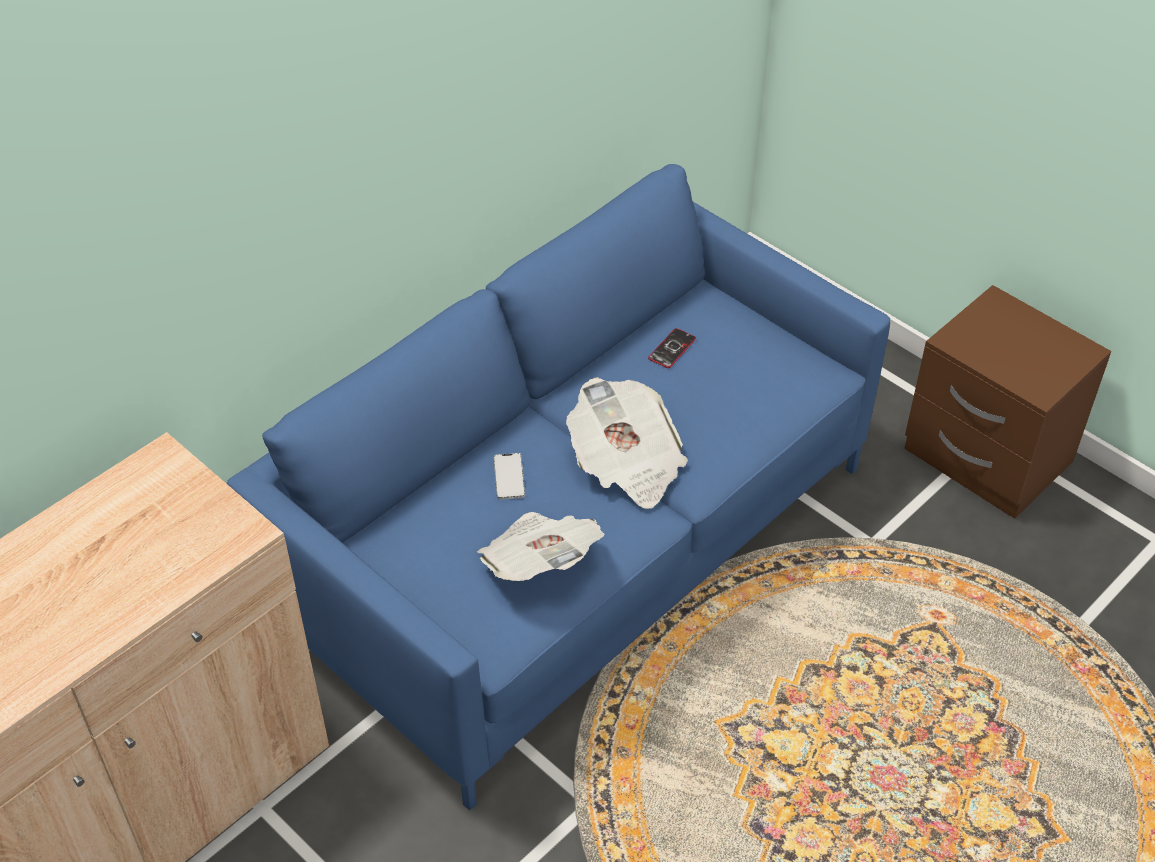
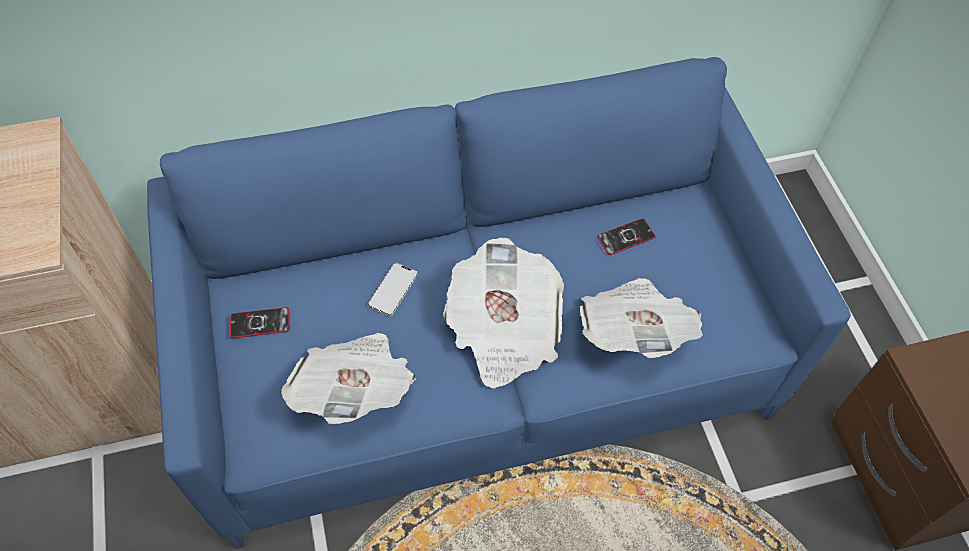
camera: 30 degrees right, 10 degrees up
(413, 556) = (260, 323): none -> phone
(731, 415) = (633, 332): none -> newspaper

